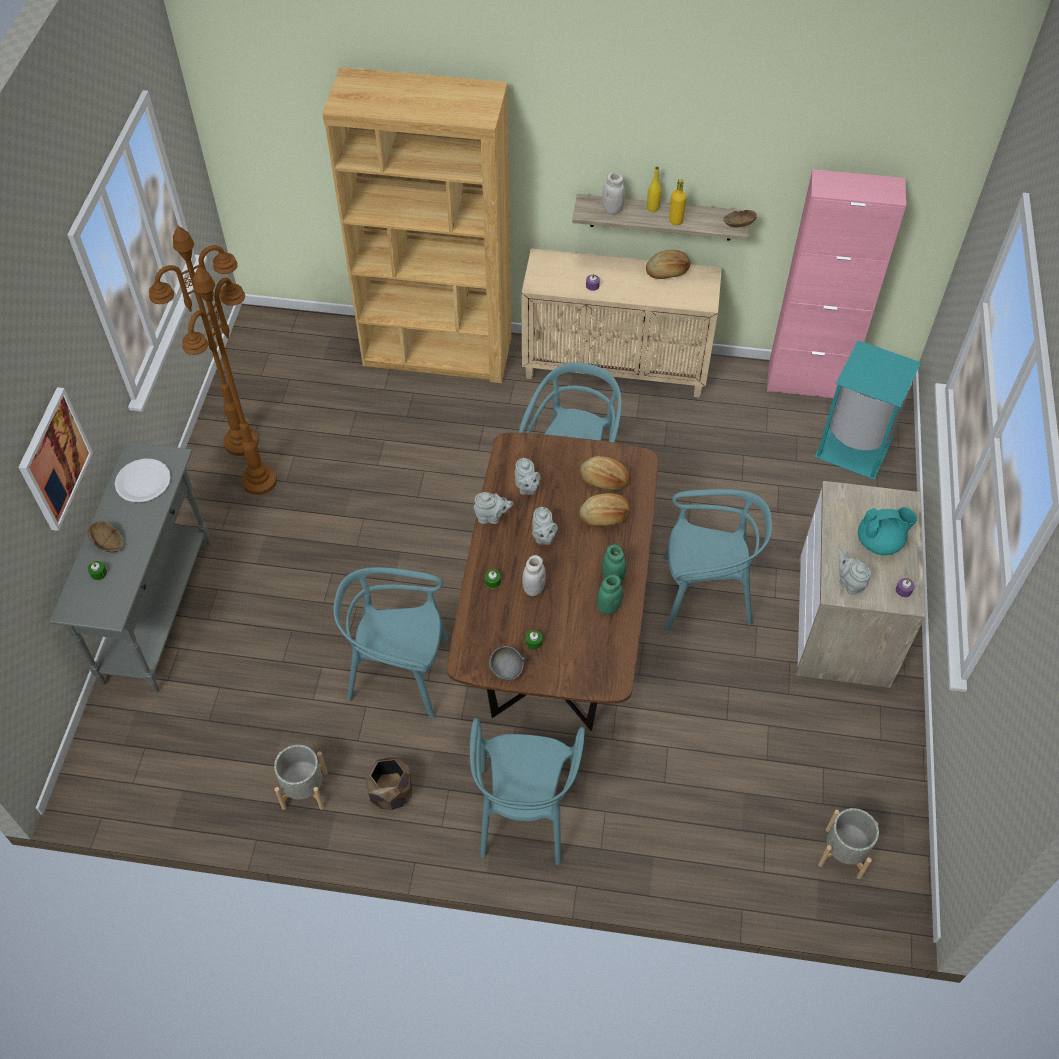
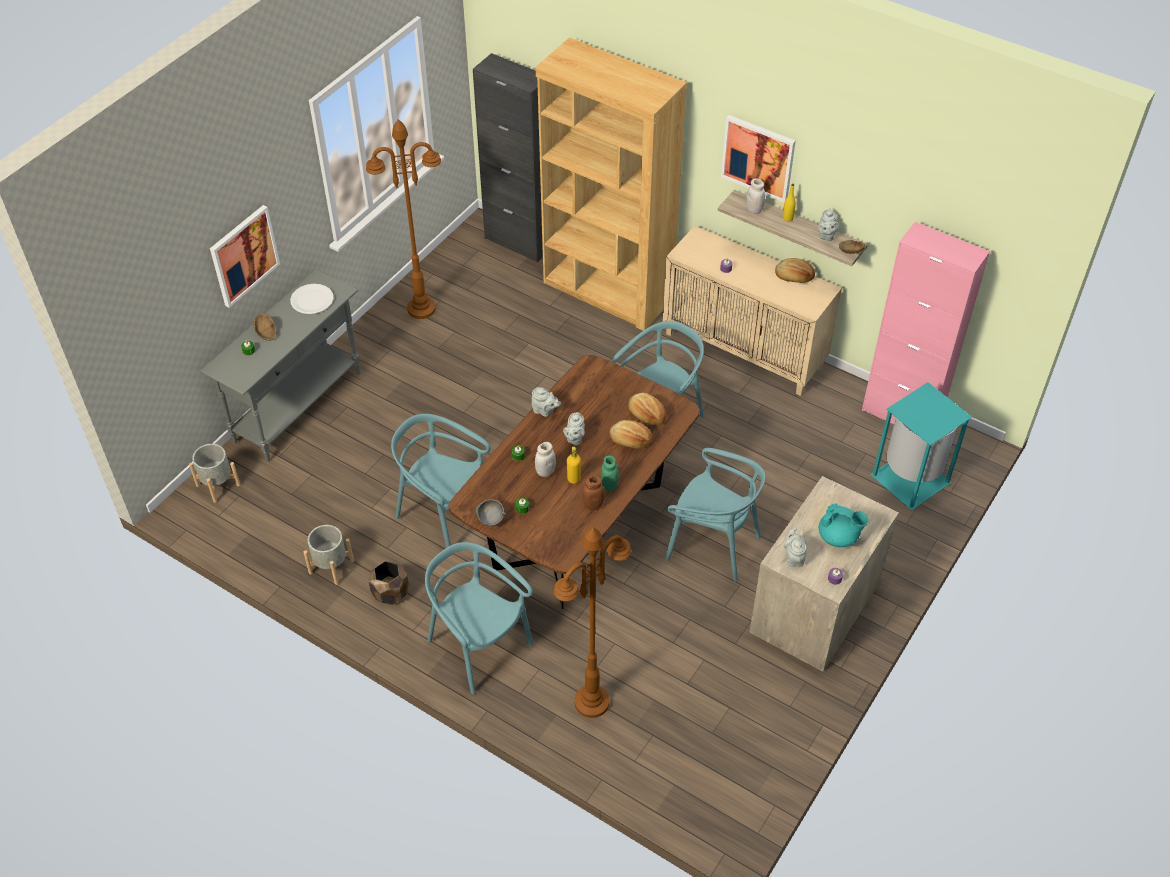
camera: 25 degrees right, 5 degrees down
(259, 480) = (419, 341): brown floor lamp -> brown floor lamp (592, 701)
(310, 328) = (519, 242): none -> black cabinet
(524, 813) = (478, 646): turquoise chair -> turquoise chair turned 105 degrees clockwise
(526, 488) = (583, 400): grey teapot -> grey teapot (826, 236)
(606, 148) = (758, 157): none -> picture
(608, 607) = (593, 505): green jar -> brown jar
(675, 221) = (800, 233): yellow bottle -> yellow bottle (574, 478)
(843, 853) = (706, 774): grey planter -> grey planter (218, 485)

